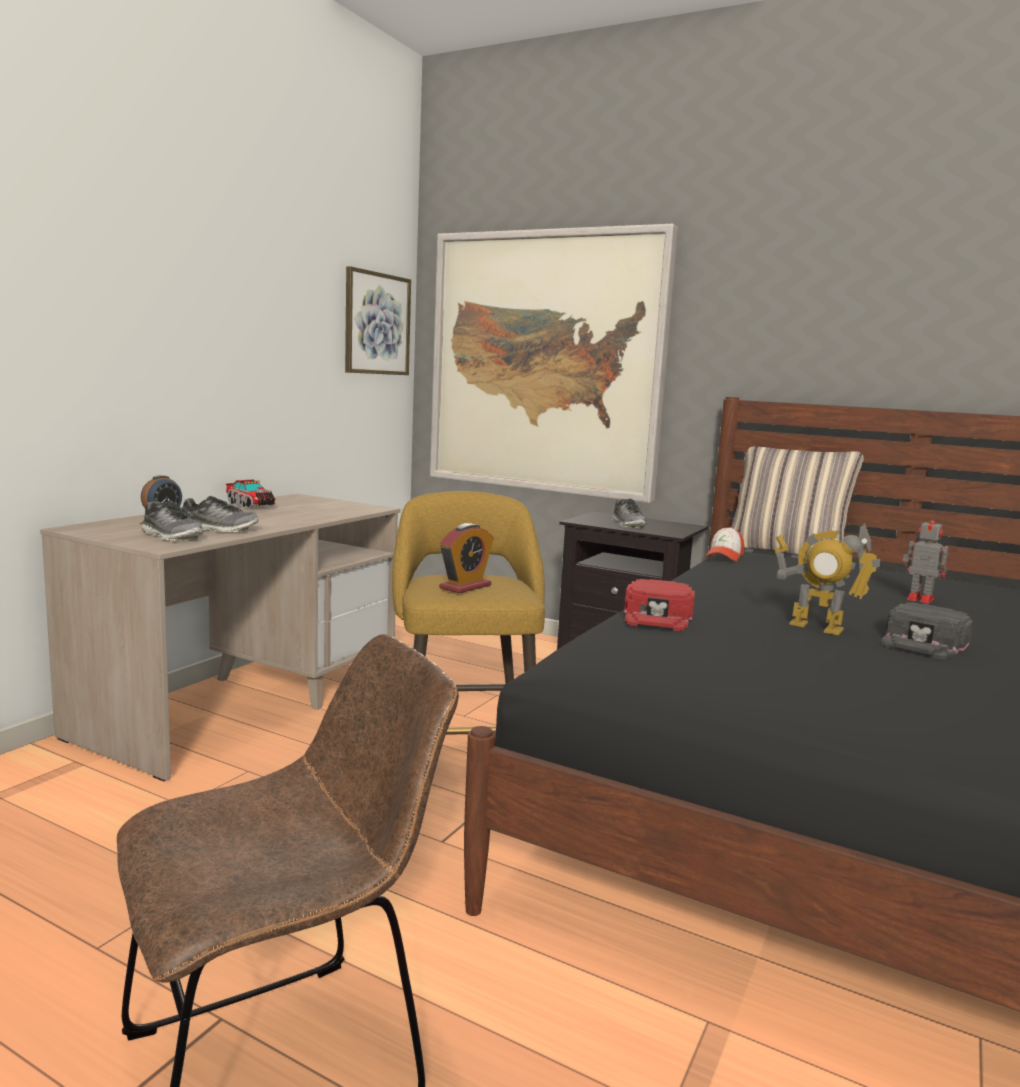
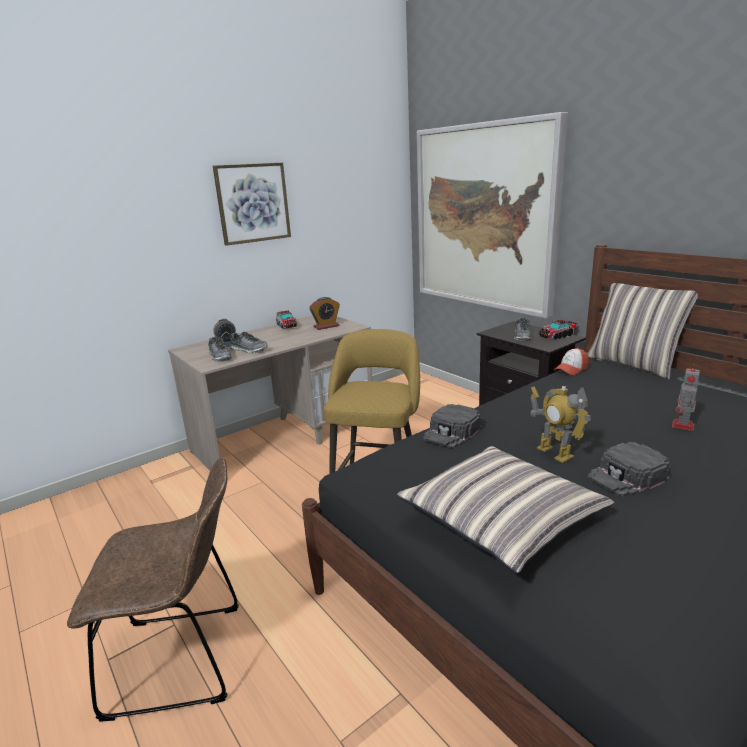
camera: 25 degrees right, 10 degrees up
(377, 324) = (378, 198): picture -> picture (253, 203)
(465, 586) = (363, 394): alarm clock -> alarm clock (326, 326)
(658, 616) = (452, 432): red cap -> black cap
(672, 525) = (557, 336): none -> toy truck
(838, 691) = (501, 518): none -> pillow
(918, 599) = (682, 426): toy robot -> toy robot turned 120 degrees counterclockwise

